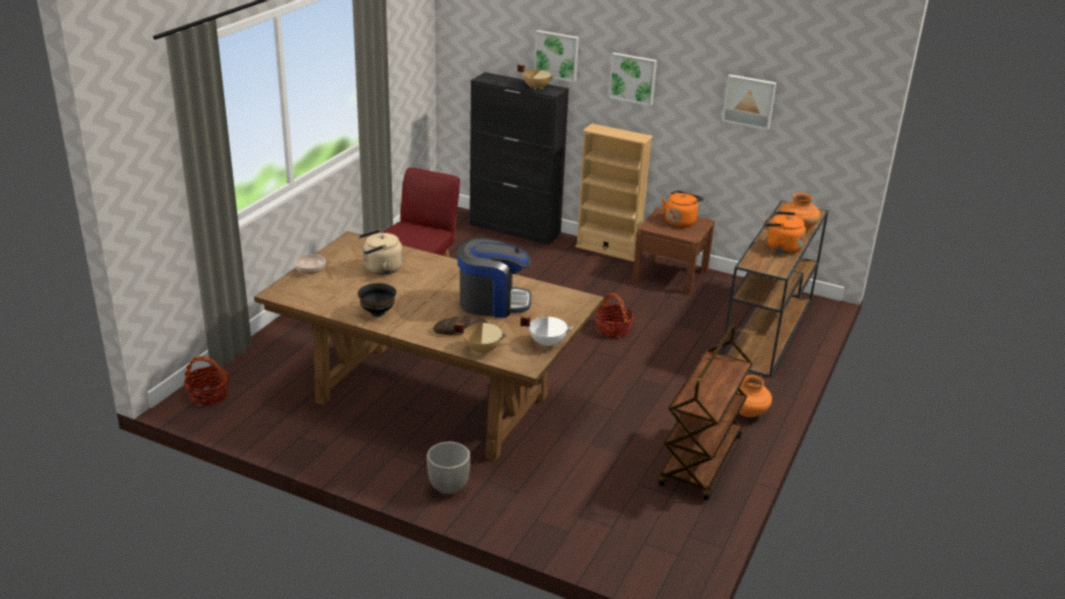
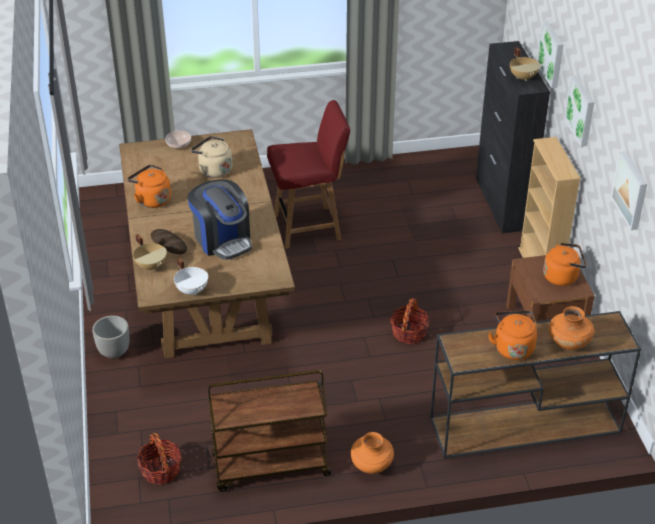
camera: 55 degrees right, 10 degrees up
(208, 395) = (111, 199): basket -> basket (161, 470)
(377, 313) = (151, 199): black bowl -> orange kettle

